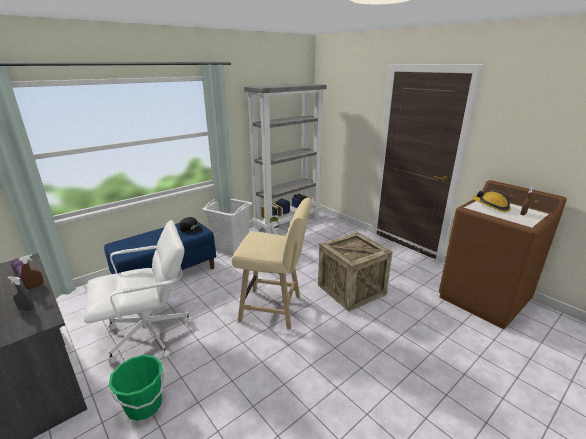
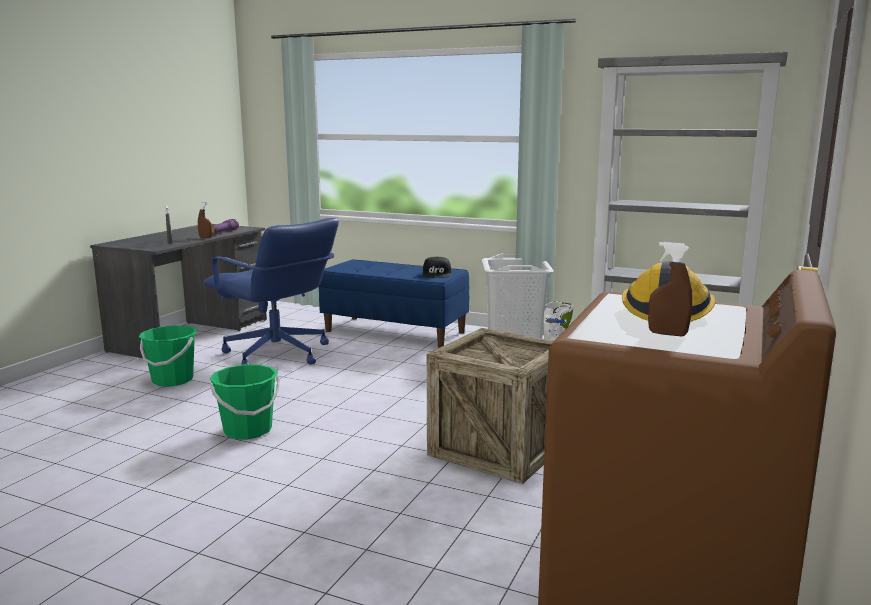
camera: 65 degrees right, 10 degrees down
(150, 334) = (277, 354): white office chair -> blue office chair
(274, 309) = (380, 402): beige stool -> none
(279, 373) = (248, 430): none -> green bucket

